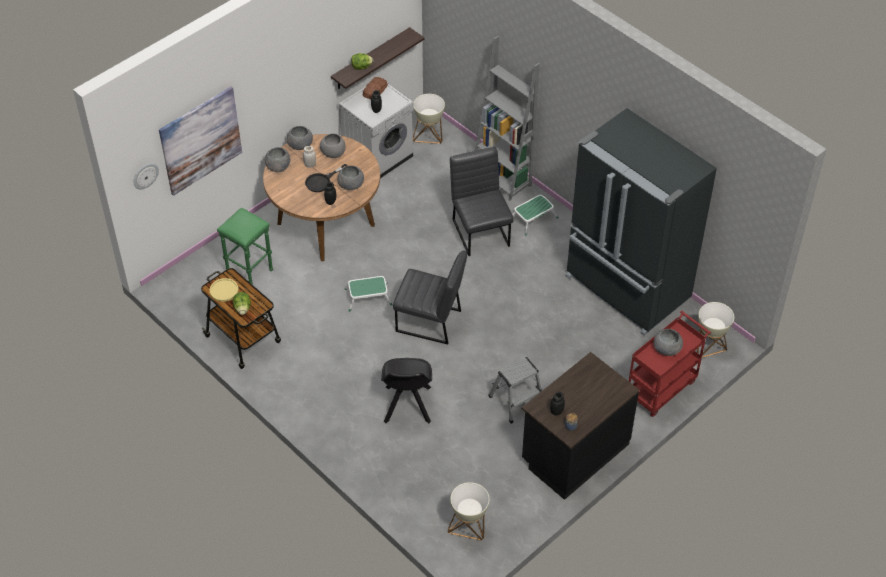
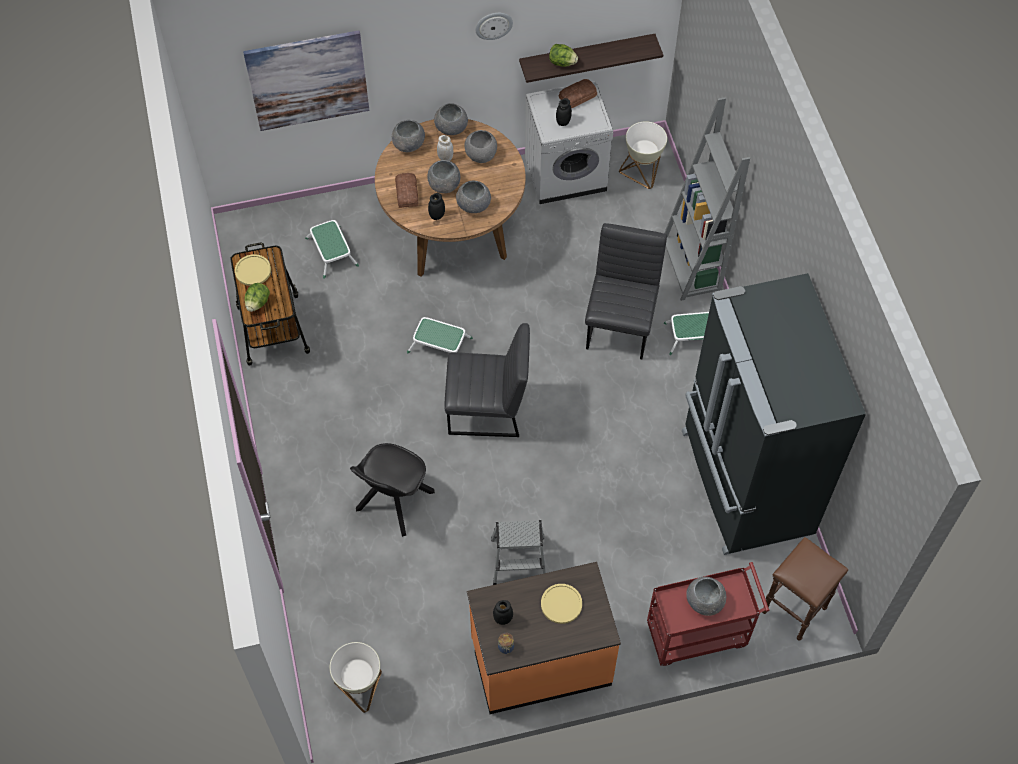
camera: 30 degrees right, 10 degrees up
(145, 175) = (221, 97): wall clock -> wall clock (493, 25)
(248, 272) = (332, 251): green stool -> green step ladder
(300, 196) = (407, 193): none -> bread
(321, 181) = (444, 185): black frying pan -> grey bowl
(430, 322) = (488, 410): grey chair -> grey chair turned 45 degrees counterclockwise
(574, 452) = (540, 661): black counter -> orange counter
(587, 385) = (561, 604): none -> yellow plate
(709, 347) = (794, 611): planter -> brown stool

